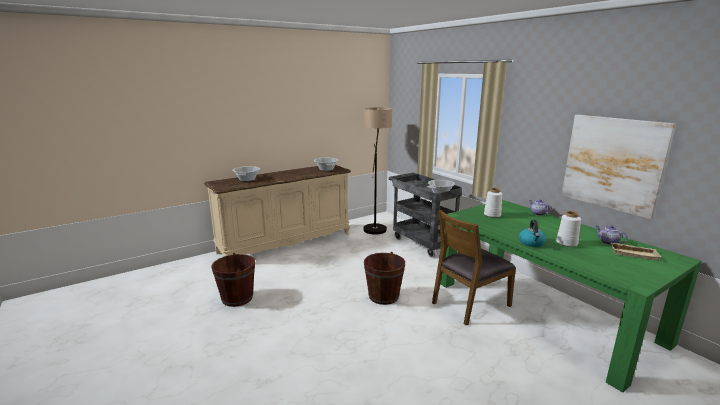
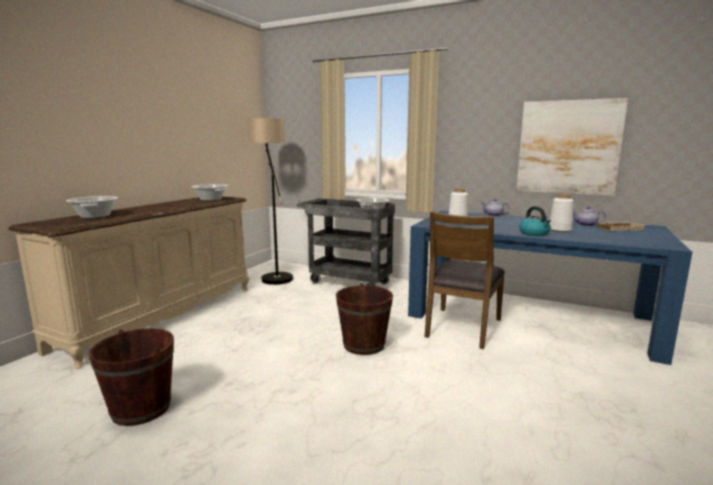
camera: 30 degrees left, 5 degrees down
(542, 310) = (529, 315): green dining table -> blue dining table

